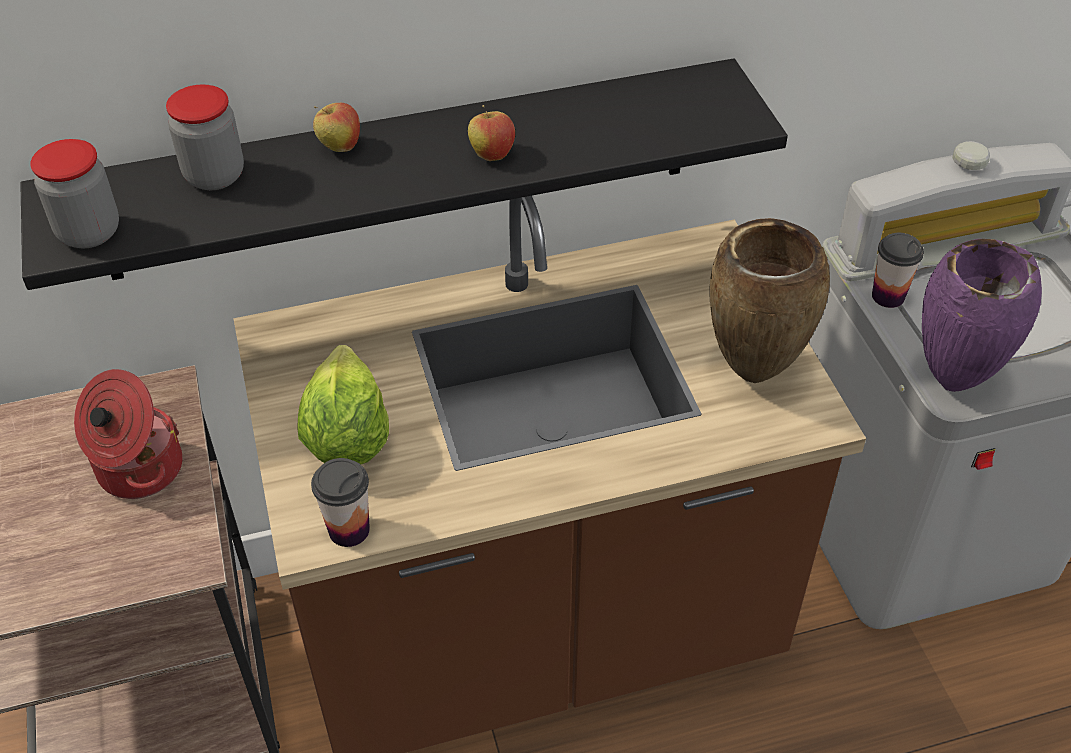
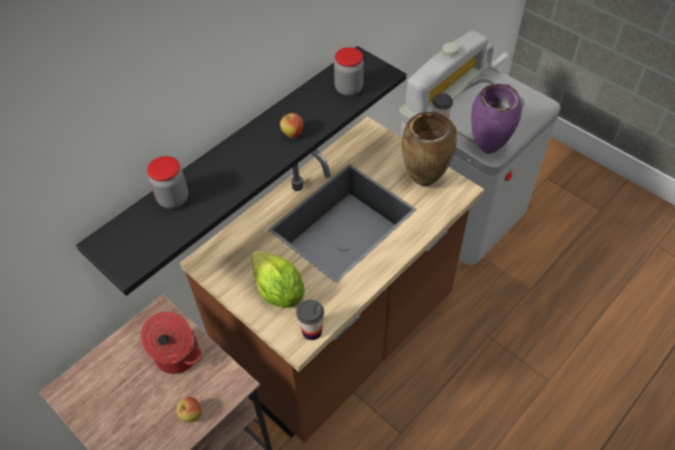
camera: 30 degrees left, 5 degrees up
(89, 232) = (137, 254): jar -> jar (349, 88)
(339, 147) = (220, 159): apple -> apple (191, 415)

